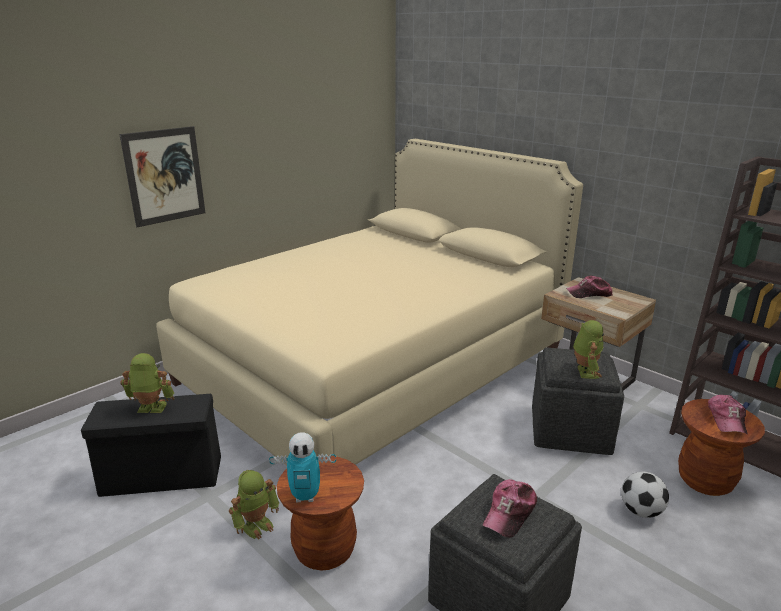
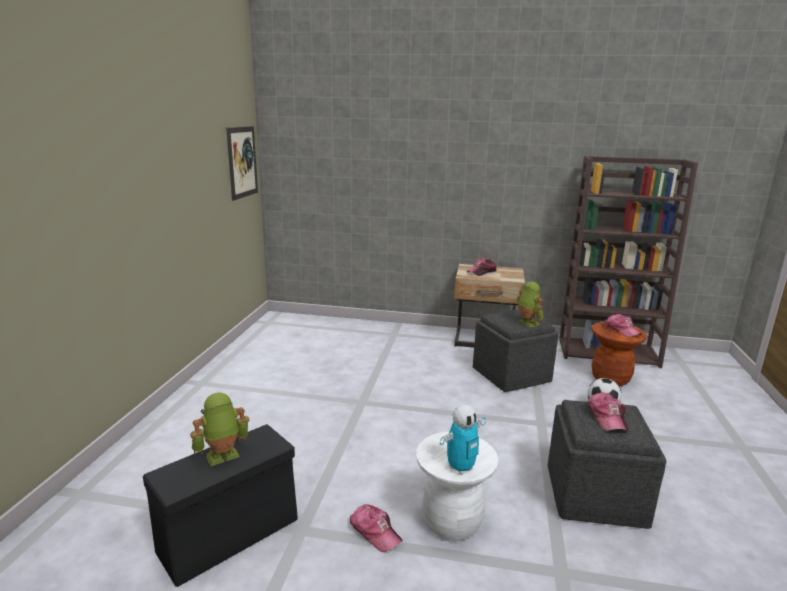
camera: 35 degrees left, 5 degrees down
(165, 176) = (100, 208): picture -> picture (242, 162)
(256, 525) = (375, 532): toy robot -> cap
(324, 550) = (452, 522): brown stool -> white stool
(373, 367) = (324, 376): beige bed -> none

